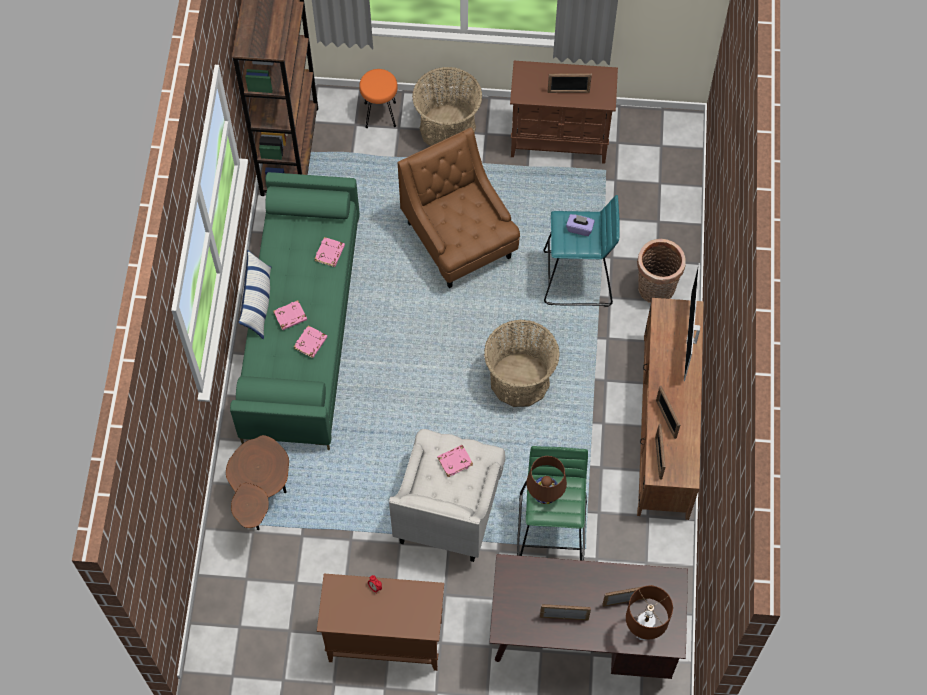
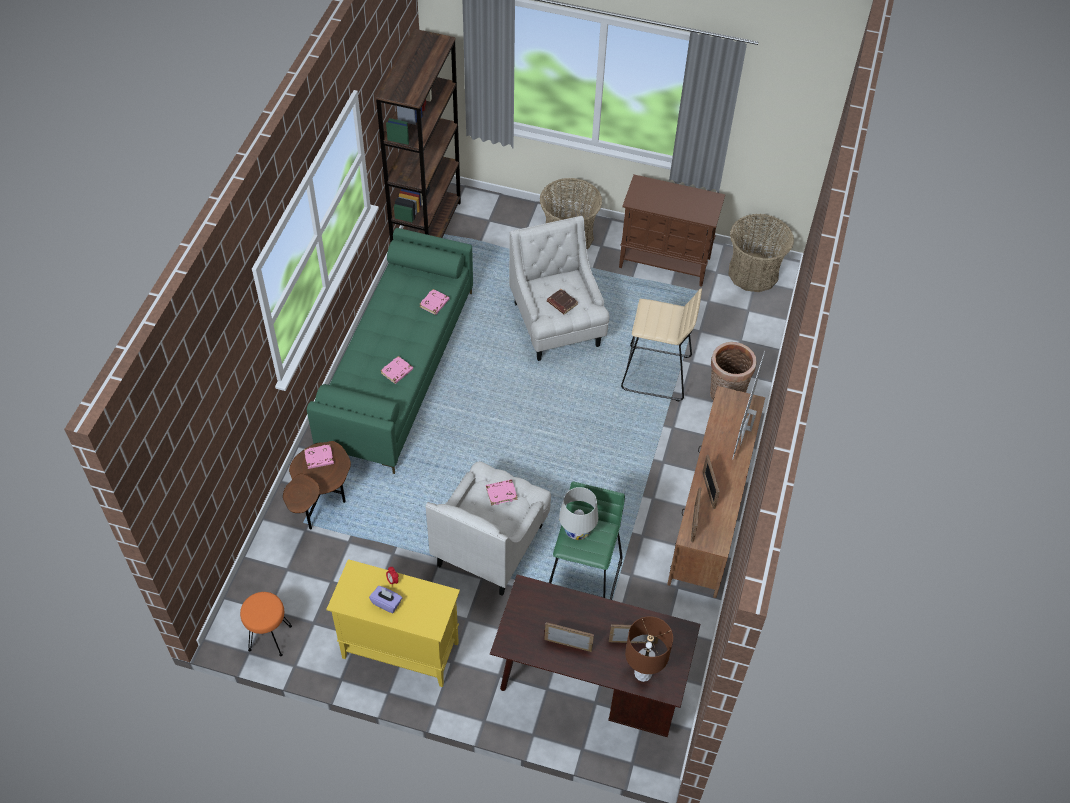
camera: 10 degrees right, 10 degrees down
(258, 302) = (359, 331): pillow -> none
(290, 317) = (384, 347): pink book -> pink book (319, 458)
(380, 114) = (513, 216): orange stool -> orange stool (270, 637)
(384, 641) = (399, 650): brown cabinet -> yellow cabinet
(459, 241) = (557, 325): brown armchair -> white armchair
(466, 227) = (561, 303): none -> brown book
(520, 380) = (583, 448): basket -> basket (753, 273)
(545, 493) = (577, 531): brown table lamp -> white table lamp
(568, 92) = (676, 205): picture frame -> none
(578, 278) = (657, 374): turquoise stool -> beige stool
(579, 228) = (662, 316): purple tissue box -> purple tissue box (386, 603)

